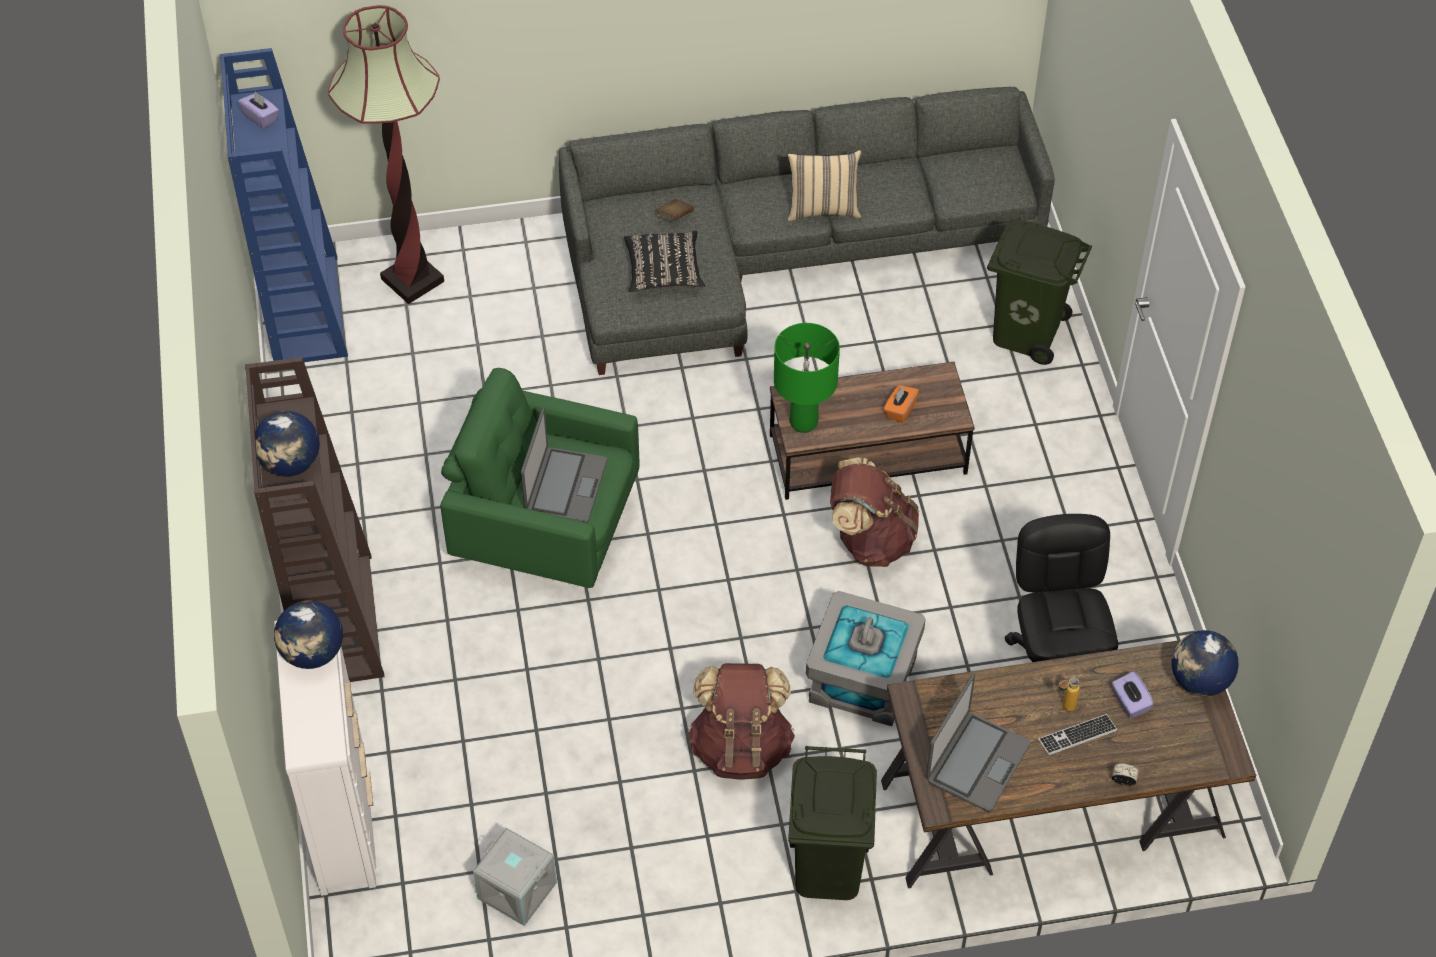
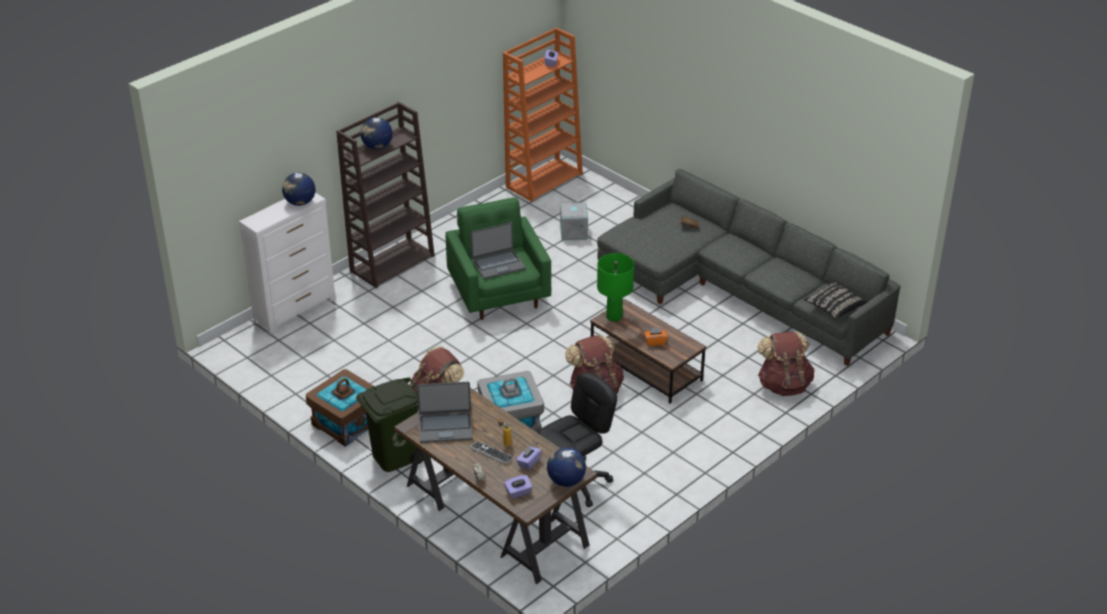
camera: 55 degrees right, 15 degrees down
(304, 309) = (544, 180): blue bookcase -> orange bookcase
(412, 280) = (593, 198): floor lamp -> none
(516, 891) = (301, 371): grey storage box -> grey storage box (573, 232)
(664, 272) = (652, 238): black pillow -> black pillow (834, 308)
(697, 893) = (346, 423): none -> brown storage box
(823, 209) = (750, 266): beige pillow -> none
(1026, 332) = (784, 385): green trash can -> brown backpack
(1186, 750) = (518, 492): none -> purple tissue box

